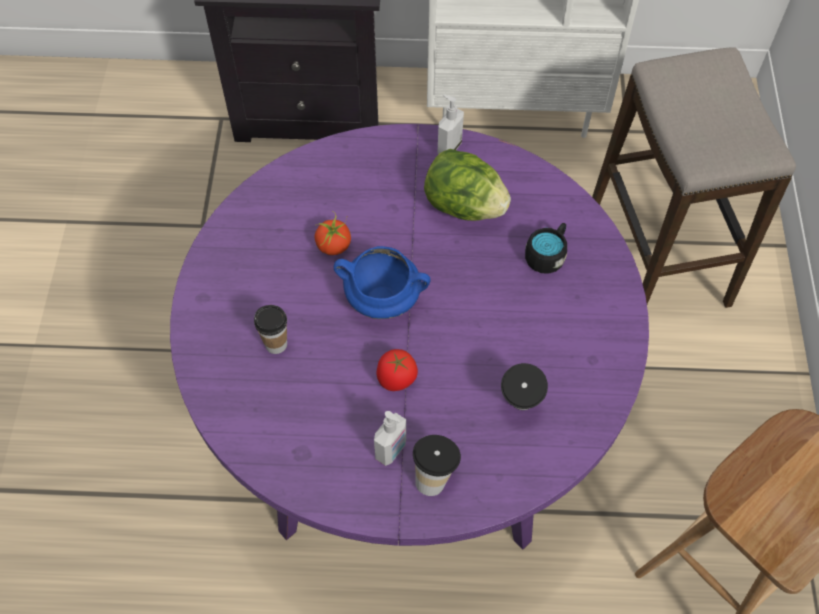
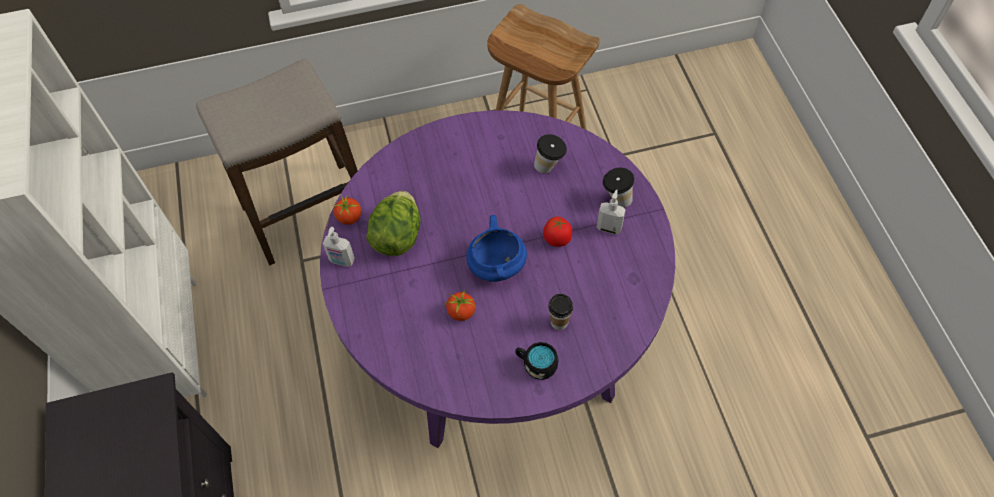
camera: 105 degrees left, 0 degrees up
(508, 164) = (349, 218): none -> tomato
(547, 255) = (426, 176): black mug -> black mug (536, 364)

